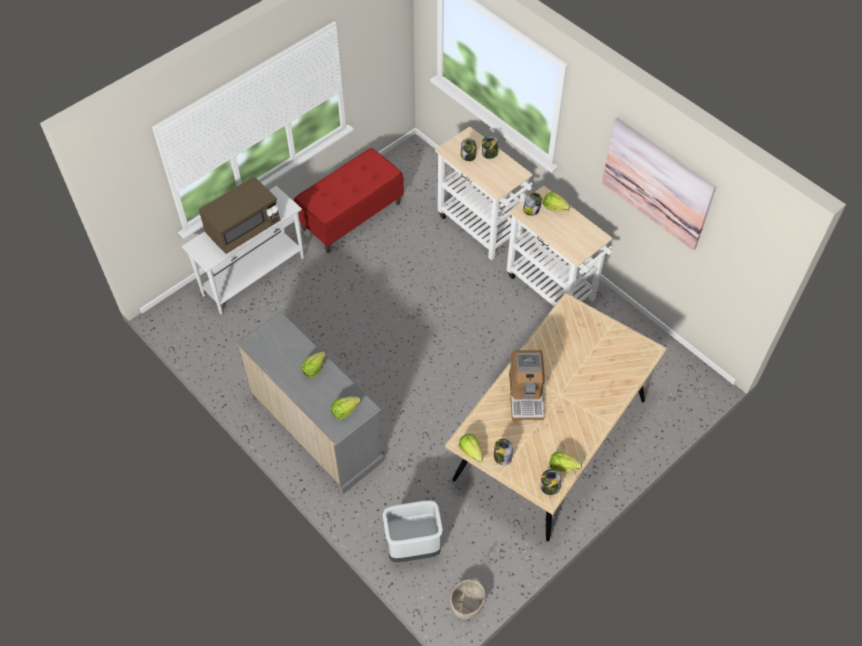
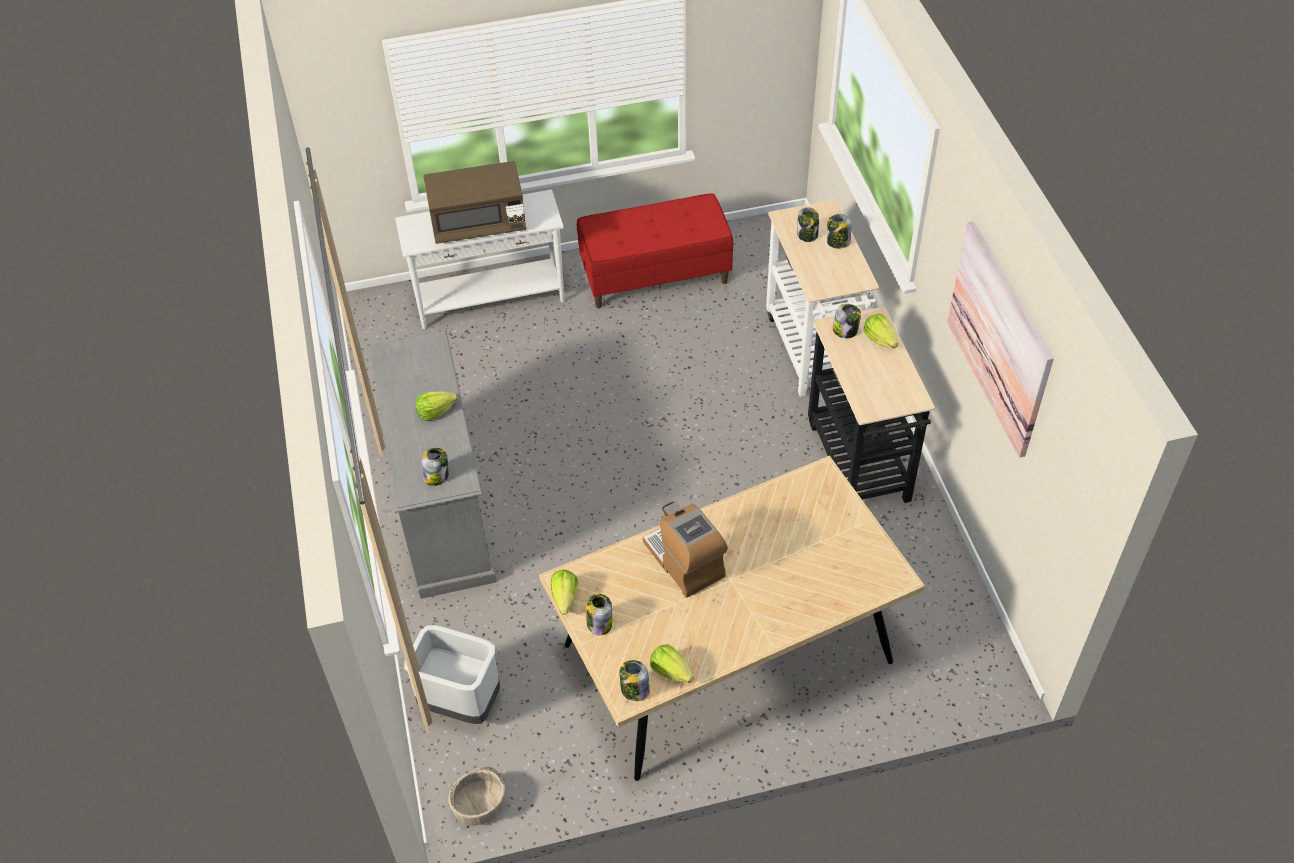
camera: 30 degrees right, 5 degrees down
(345, 411) = (436, 476): lettuce -> jar
(526, 395) = (685, 561): coffee machine -> coffee machine turned 120 degrees clockwise
(551, 288) = (859, 463): white cart -> black cart

